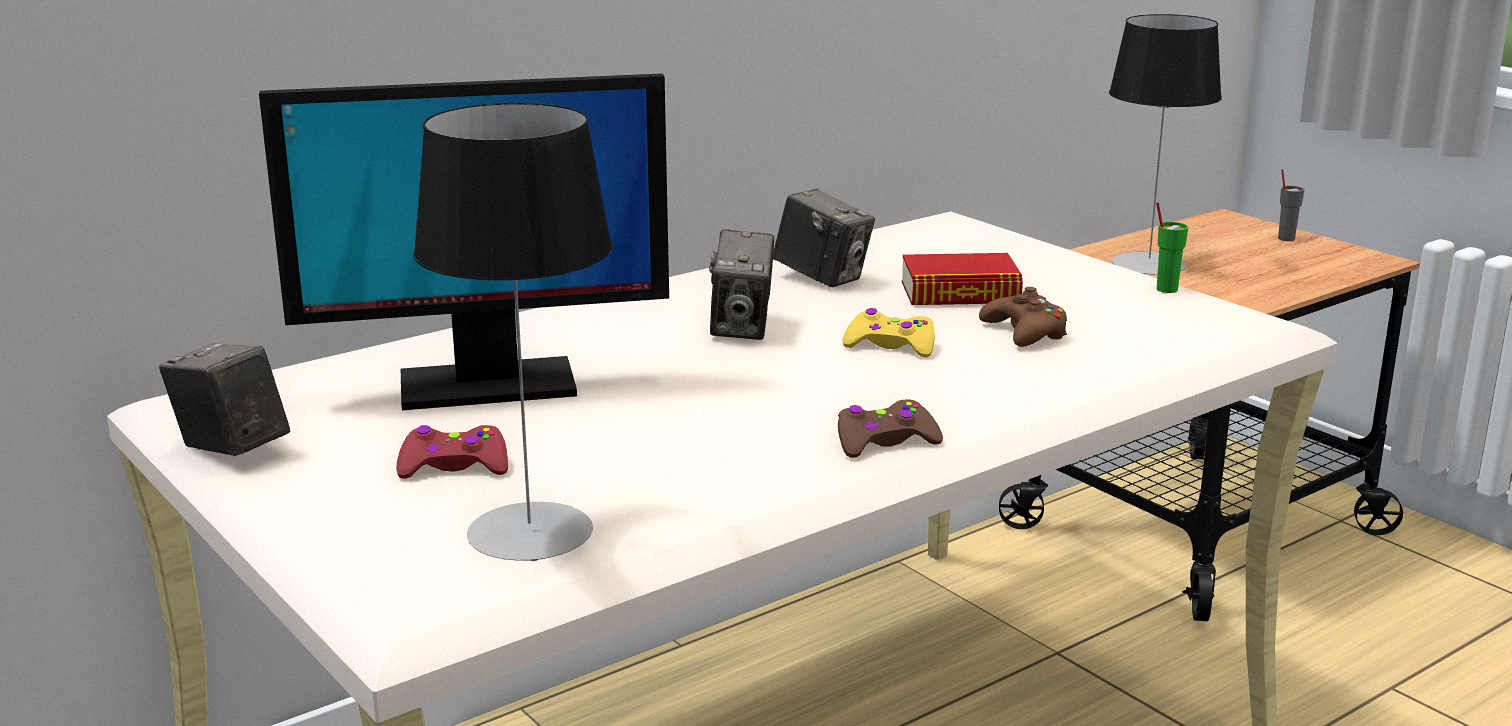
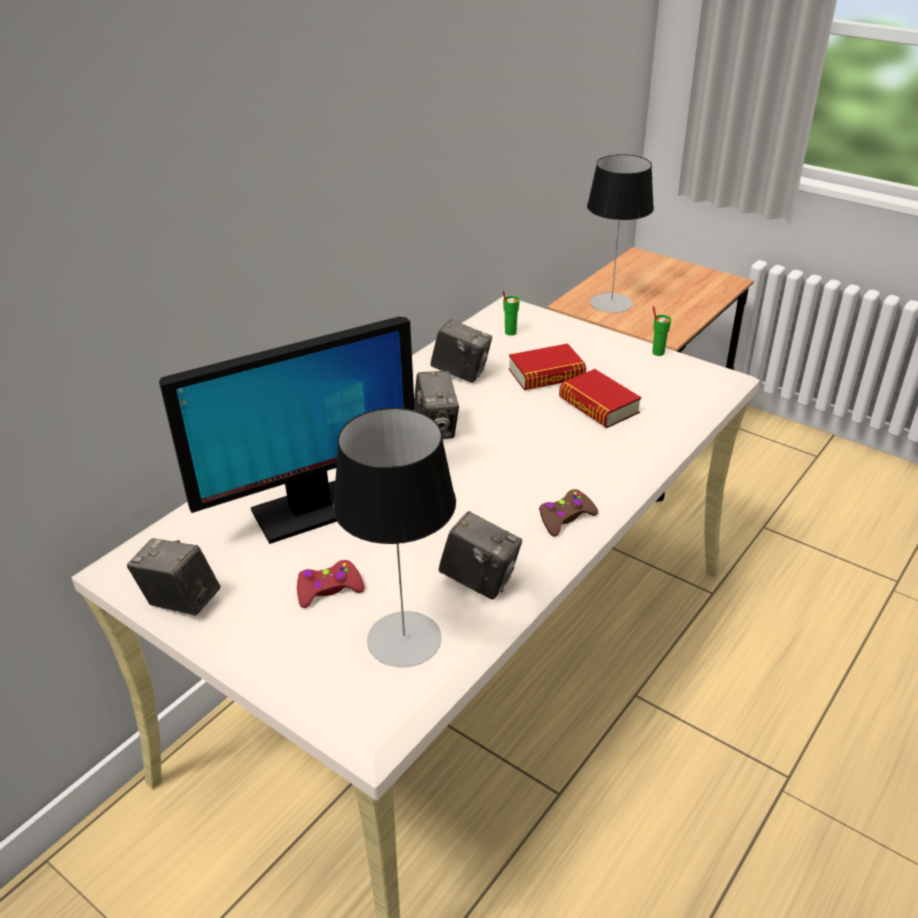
camera: 15 degrees left, 15 degrees up
(696, 488) = (480, 580): none -> camera
(890, 346) = (529, 430): yellow game controller -> none
(930, 246) = (510, 332): none -> green cup
(1025, 333) = (598, 405): brown game controller -> book
(1286, 238) = (676, 269): grey cup -> none

